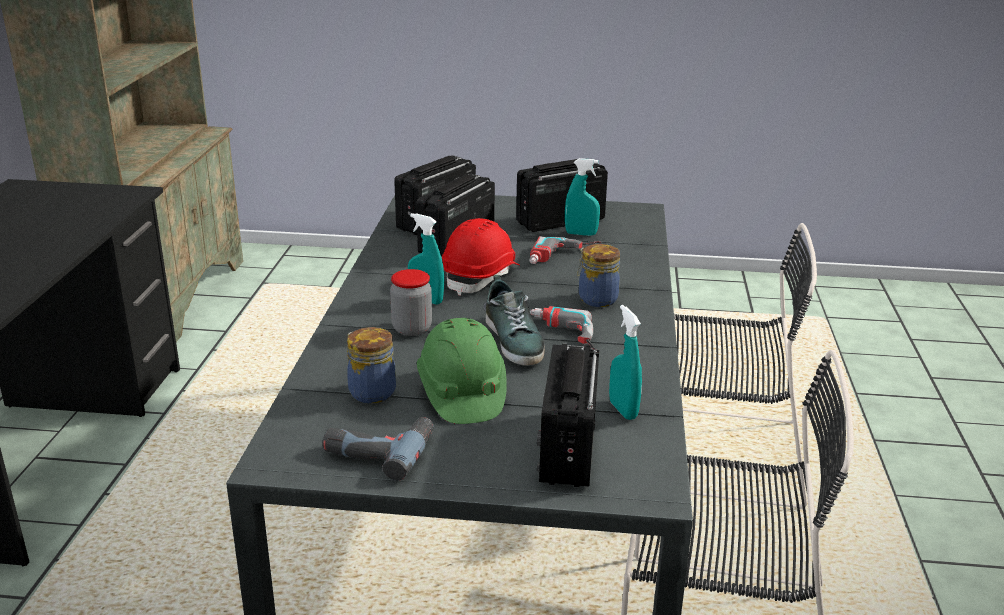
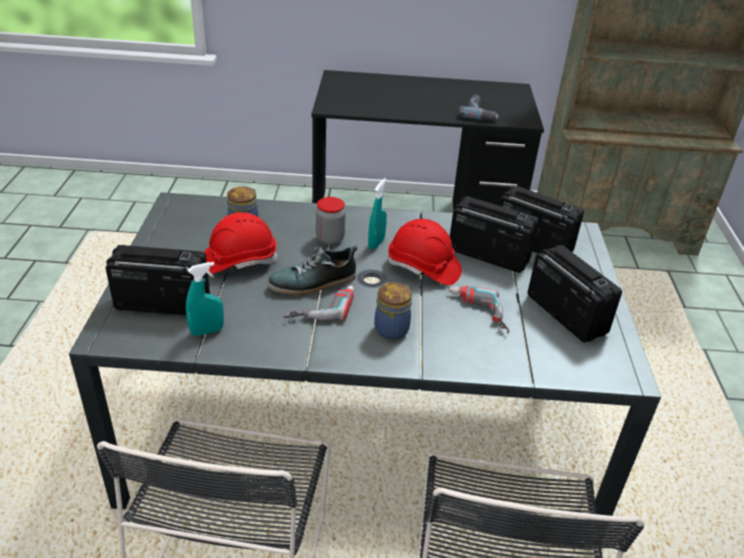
camera: 85 degrees right, 10 degrees up
(379, 449) = (179, 233): power drill -> power drill (479, 113)
(461, 393) = (239, 260): green hard hat -> red hard hat
(581, 234) = (538, 326): turquoise spray bottle -> none

